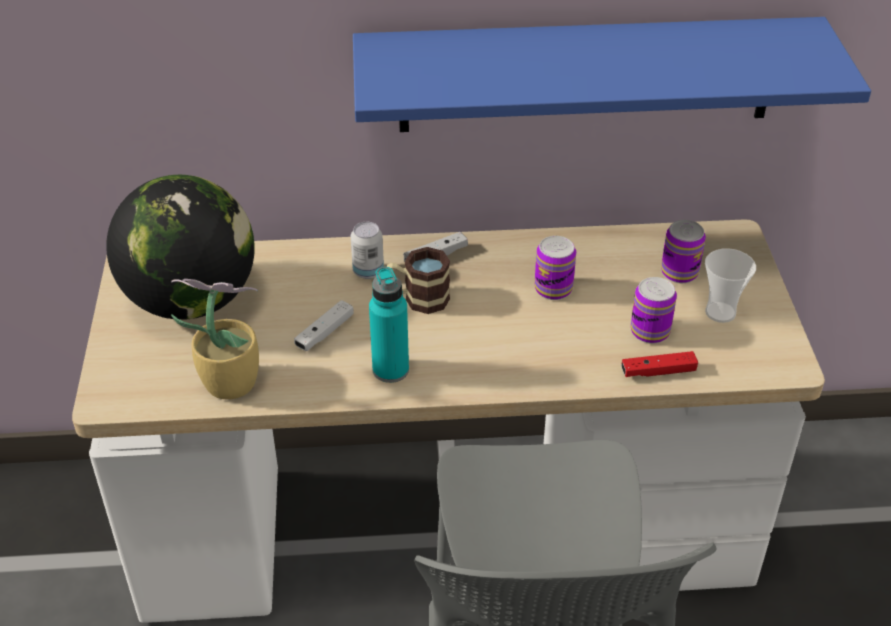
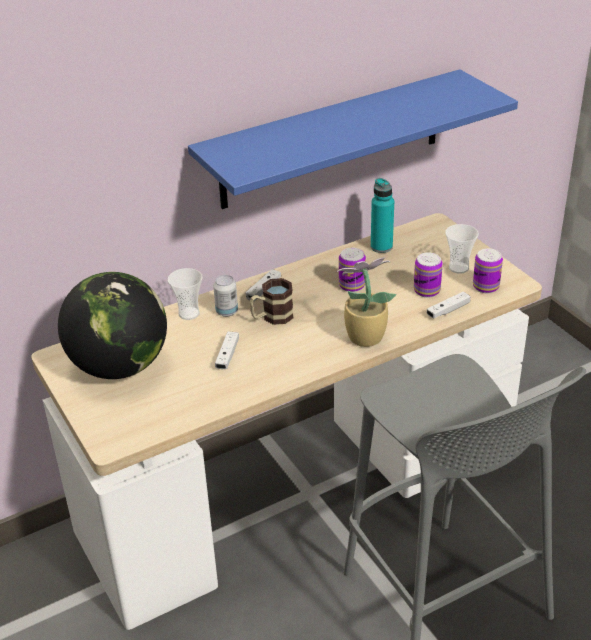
camera: 25 degrees left, 5 degrees down
(228, 382) = (187, 405): potted plant -> potted plant (363, 337)
(321, 258) = (189, 313): none -> cup
(390, 370) = (288, 362): turquoise bottle -> turquoise bottle (381, 247)
(658, 371) = (448, 310): red game controller -> white game controller
(679, 272) = (419, 253): can -> can (485, 286)

